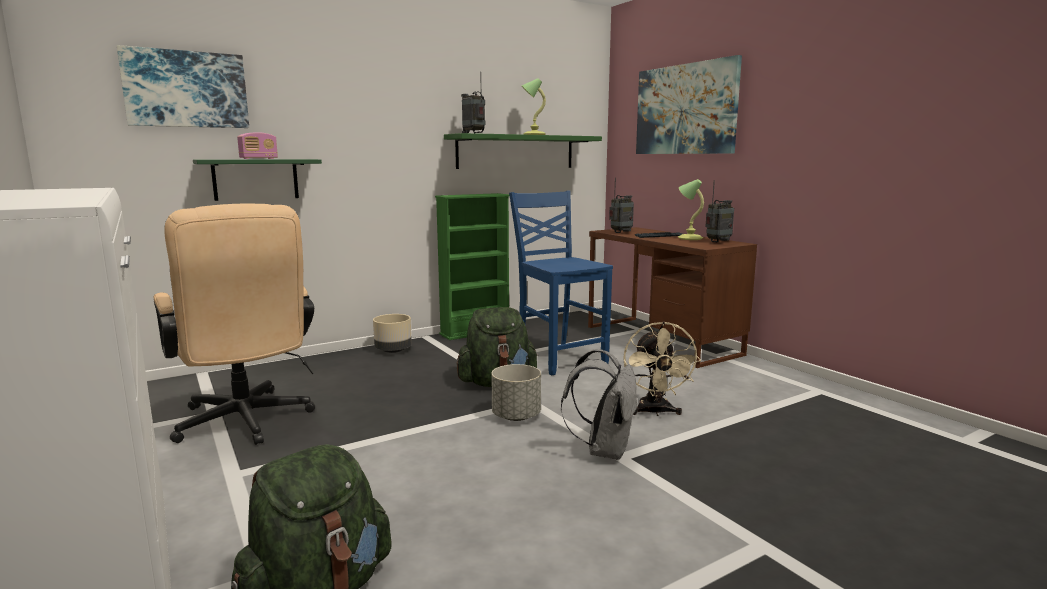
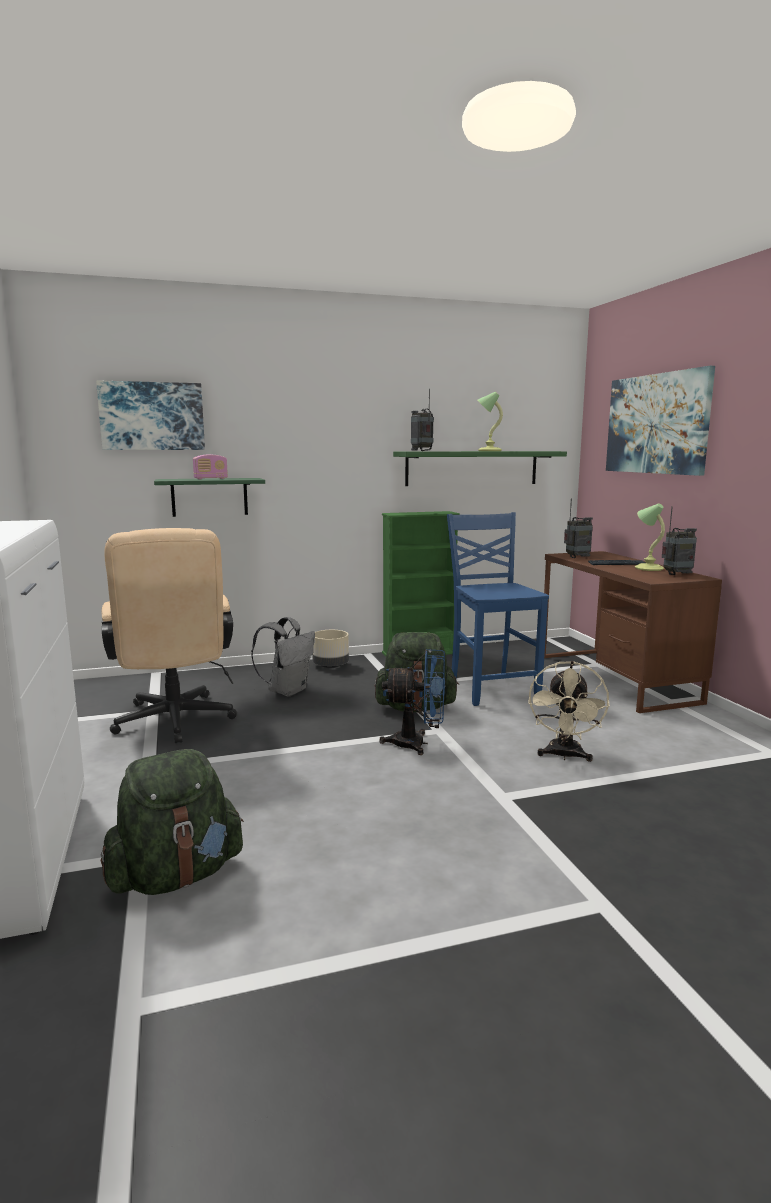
camera: 15 degrees right, 0 degrees up
(516, 416) = (417, 744): grey planter -> blue fan
(604, 450) = (489, 788): grey backpack -> grey backpack (287, 691)

